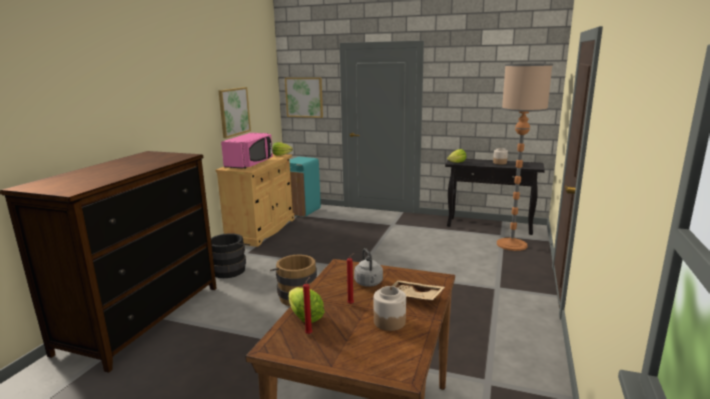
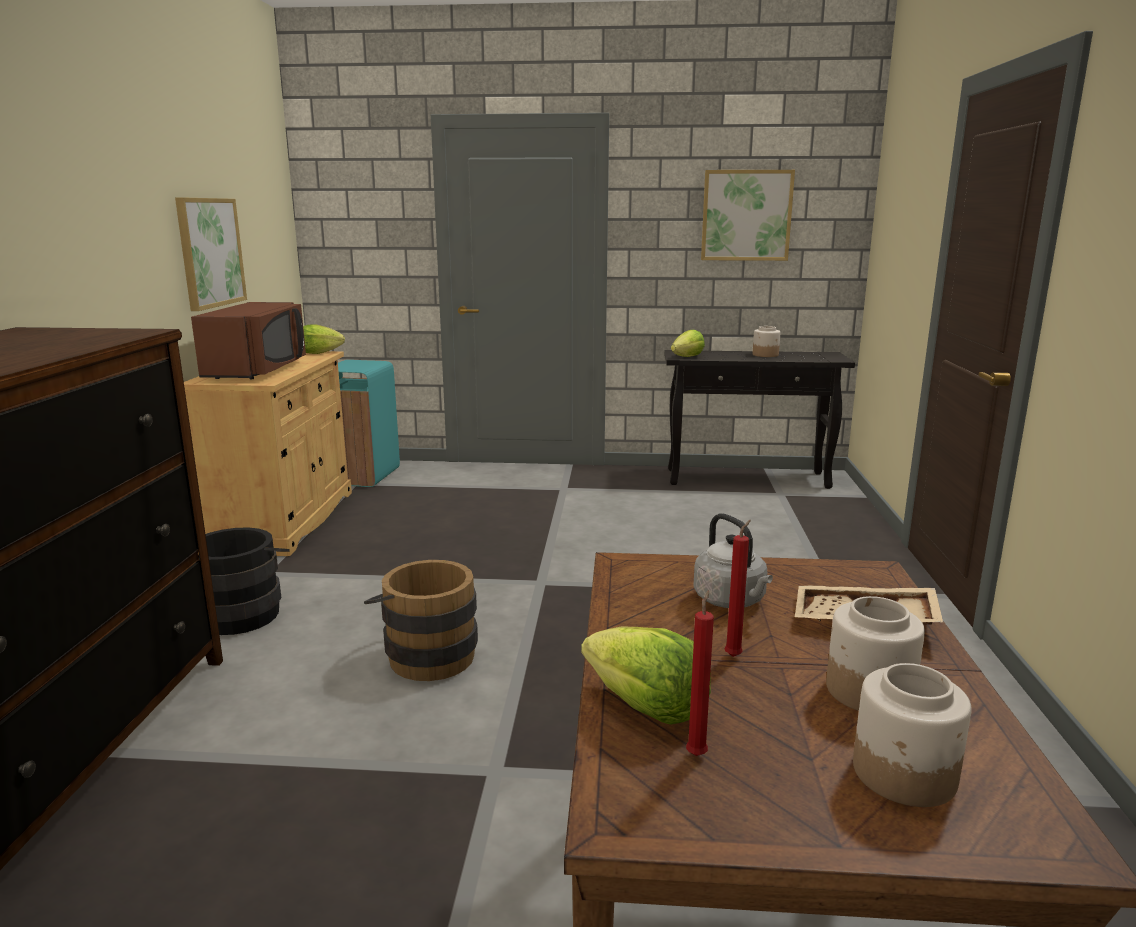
camera: 15 degrees left, 0 degrees up
(250, 164) = (259, 370): pink microwave -> brown microwave
(304, 97) = (354, 232): picture -> picture (746, 215)
(374, 349) = (904, 774): none -> jar
(511, 244) = (807, 509): floor lamp -> none

